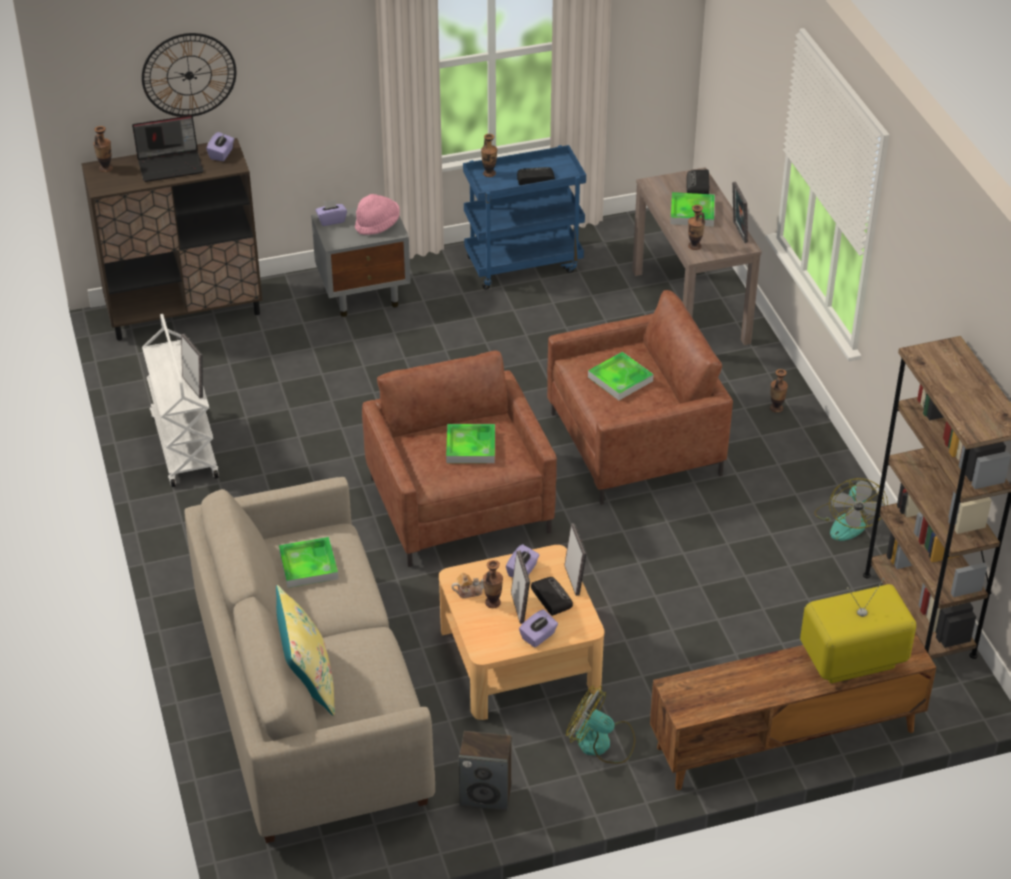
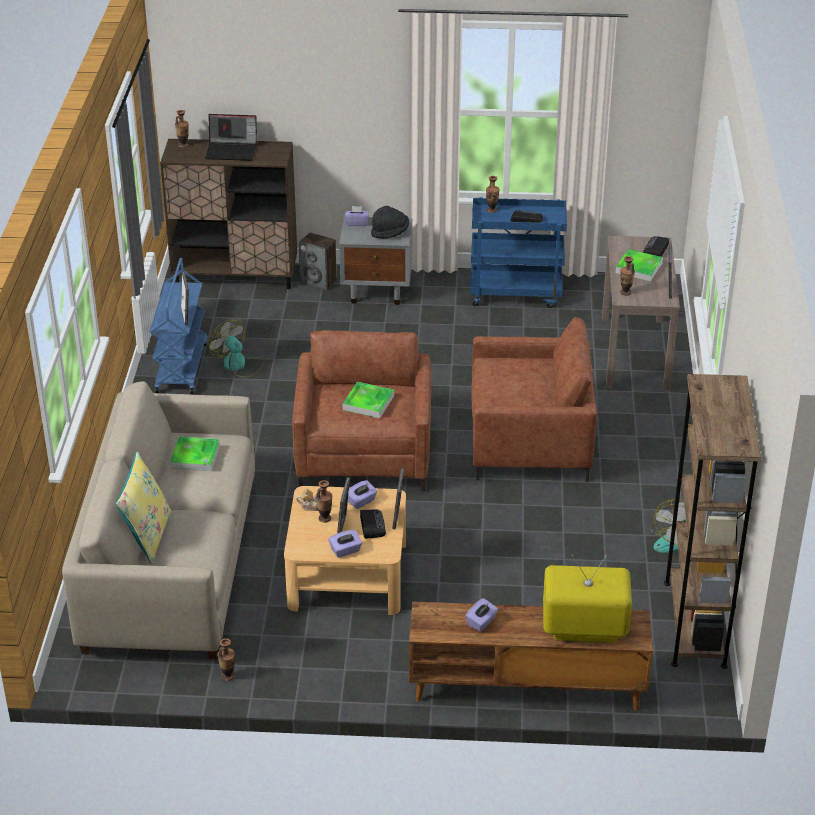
camera: 20 degrees right, 5 degrees down
(183, 446) = (181, 367): white cart -> blue cart
(189, 75) = (258, 83): wall clock -> none
(221, 154) = (273, 151): purple tissue box -> purple tissue box (481, 622)
(377, 225) = (390, 233): pink hat -> black hat
(486, 794) = (265, 664): speaker -> speaker (319, 281)
(601, 743) = (375, 651): fan -> fan (239, 365)
(620, 379) = (516, 380): tray -> none
(776, 408) = (663, 442): vase -> vase (228, 676)

